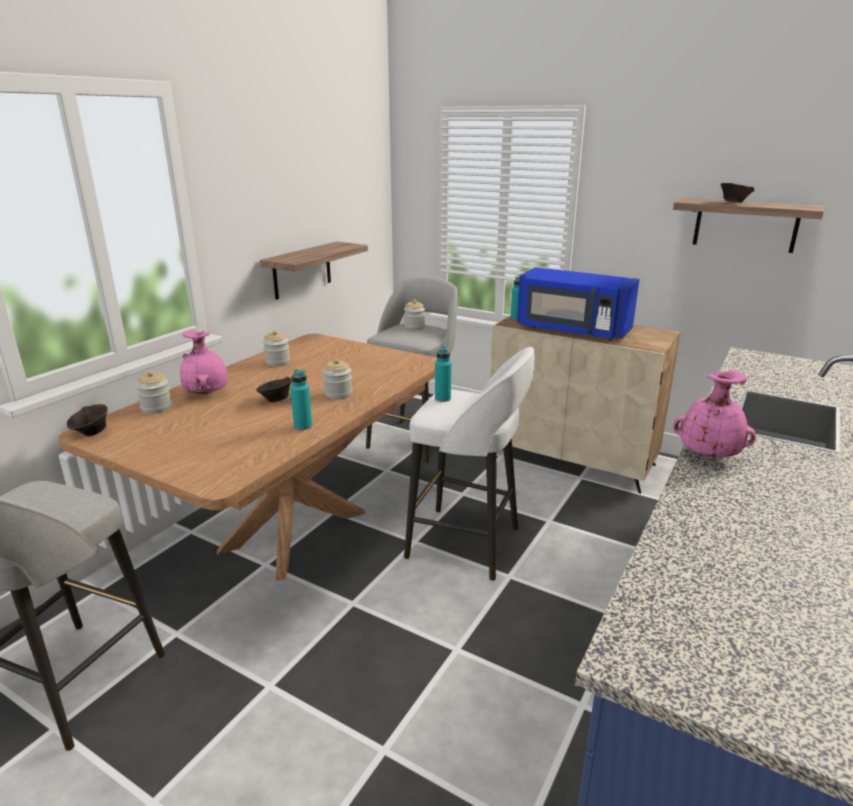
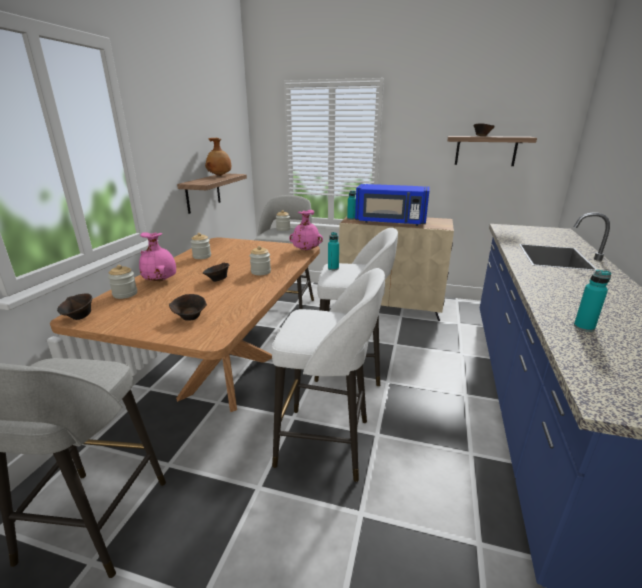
camera: 15 degrees left, 0 degrees up
(212, 451) = (190, 318): none -> brown bowl
(303, 426) = (249, 294): turquoise bottle -> turquoise bottle (584, 327)
(328, 247) = (220, 176): none -> brown vase
(381, 647) = (326, 443): none -> white stool
(708, 454) = (533, 279): pink vase -> pink vase (306, 250)

